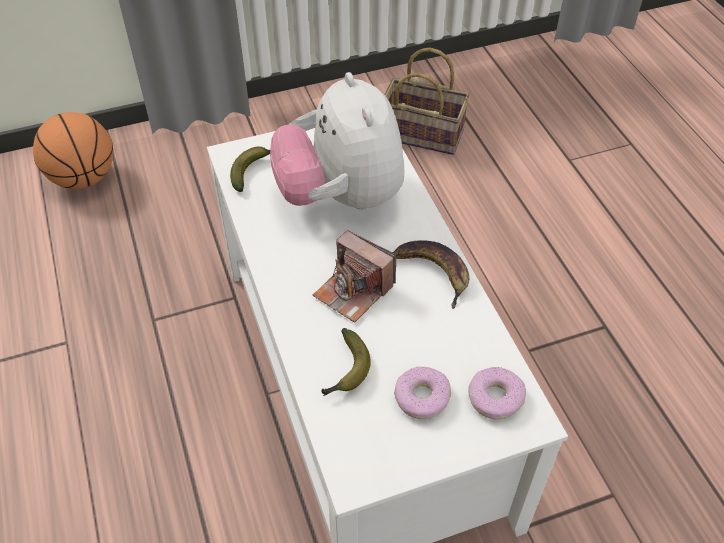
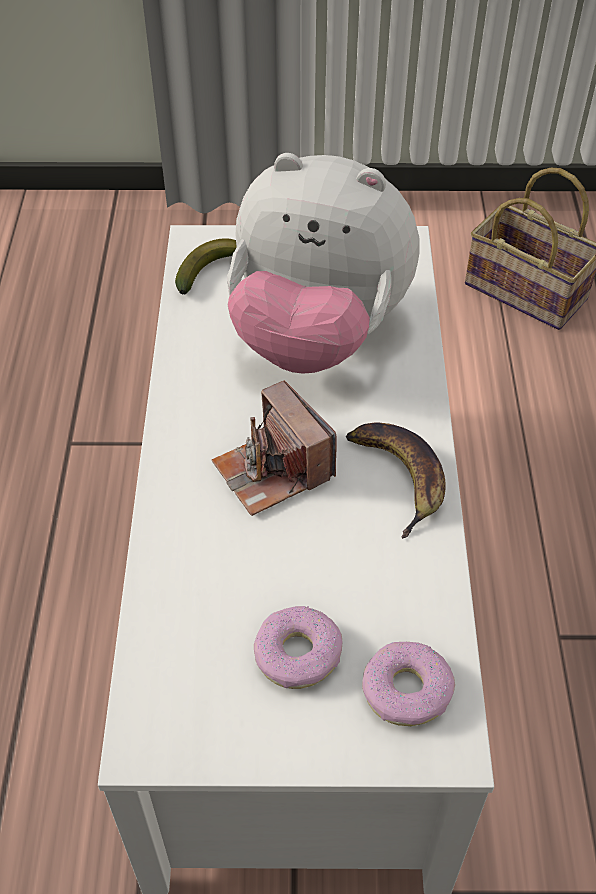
camera: 20 degrees right, 0 degrees up
(83, 178) = (63, 243): basketball -> none
(341, 197) = (317, 336): plush toy -> plush toy turned 75 degrees counterclockwise
(345, 371) = (208, 581): banana -> none

